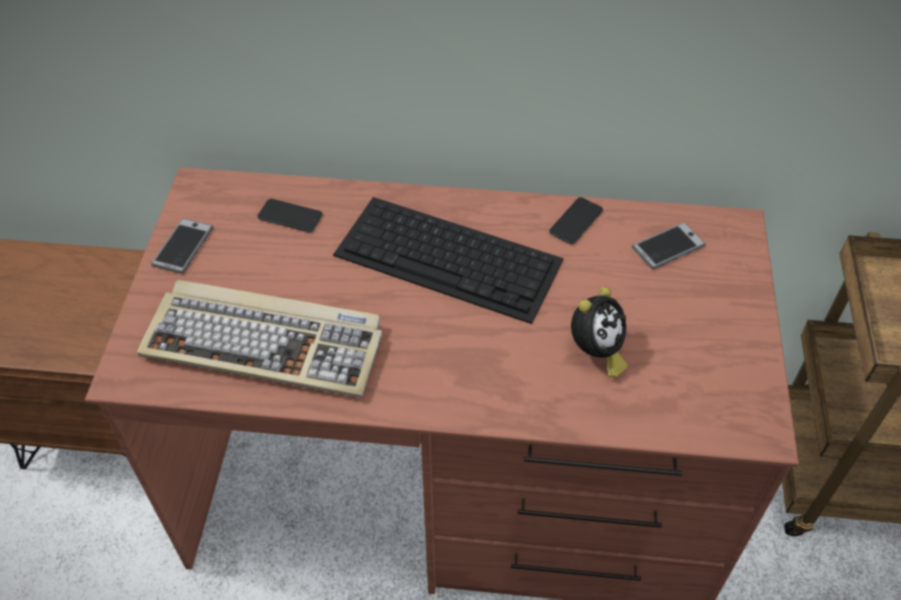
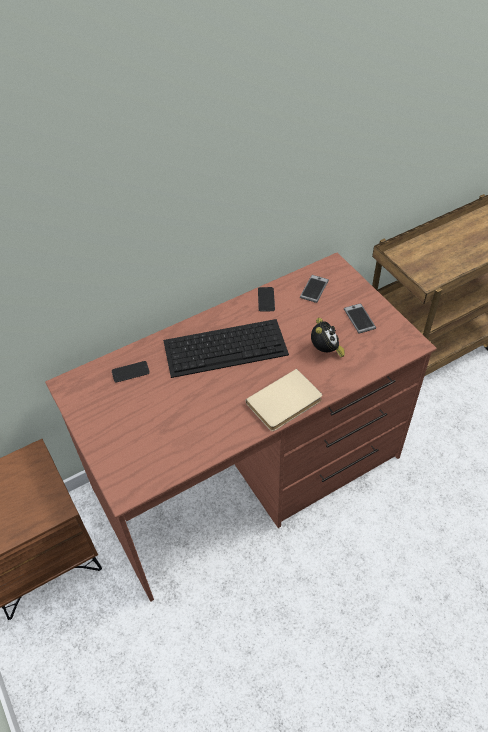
camera: 35 degrees left, 0 degrees up
(183, 246) = (90, 418): phone -> phone (359, 319)
(267, 342) = (179, 435): keyboard -> none
(457, 393) = (285, 403): none -> beige book

